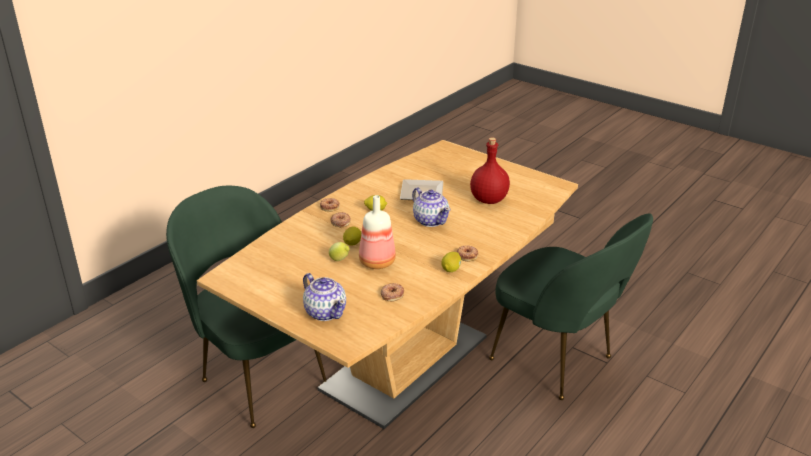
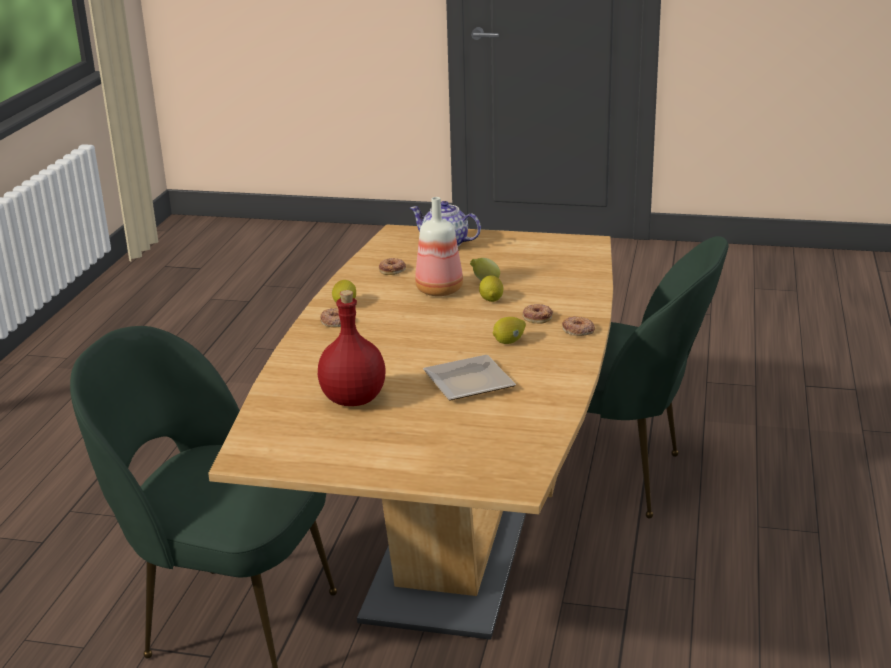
camera: 155 degrees right, 5 degrees down
(430, 220) = (418, 348): teapot -> none

